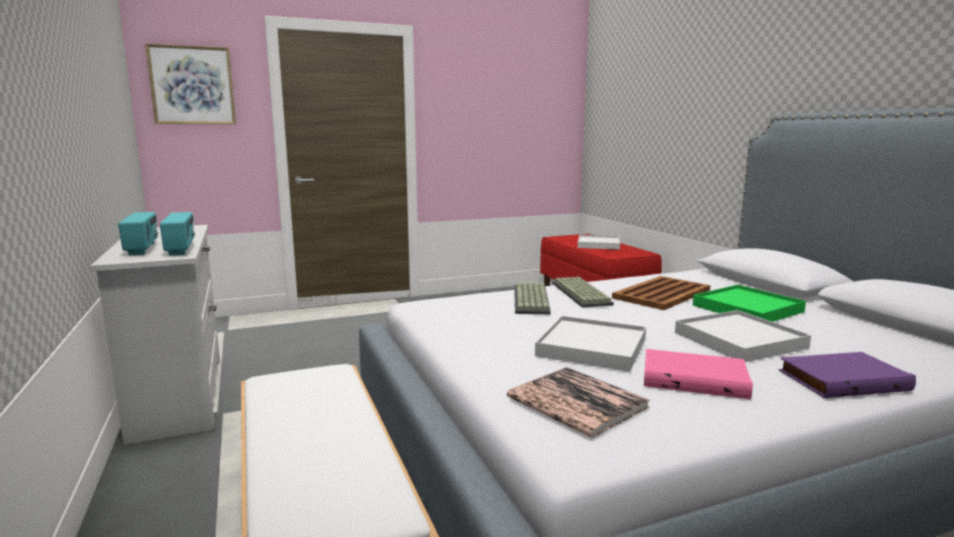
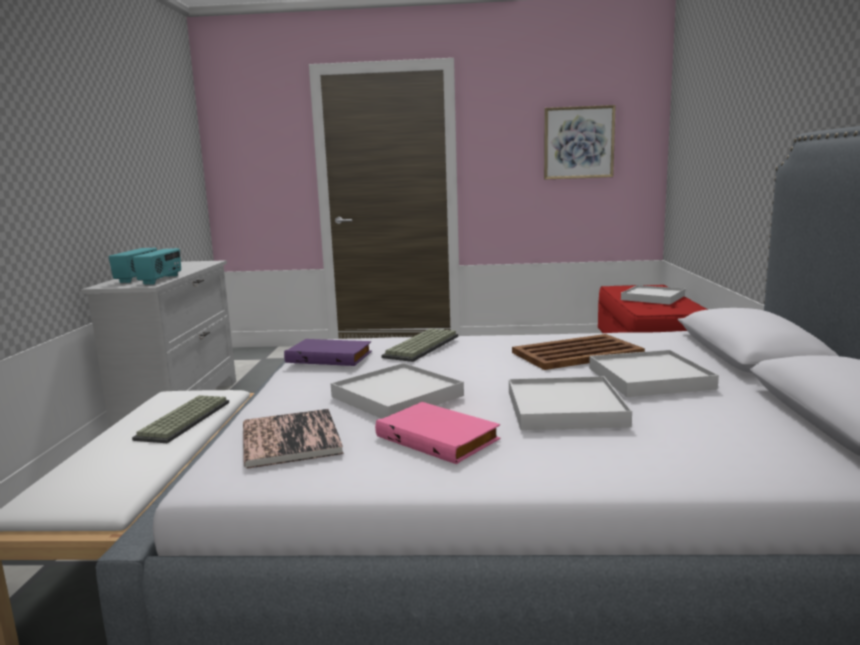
camera: 25 degrees right, 0 degrees up
(192, 85) = (248, 134): picture -> picture (578, 143)
(582, 293) = (488, 345): keyboard -> keyboard (185, 421)
(747, 308) = (649, 378): green tray -> white tray
(842, 379) = (601, 463): purple book -> purple book (330, 356)

